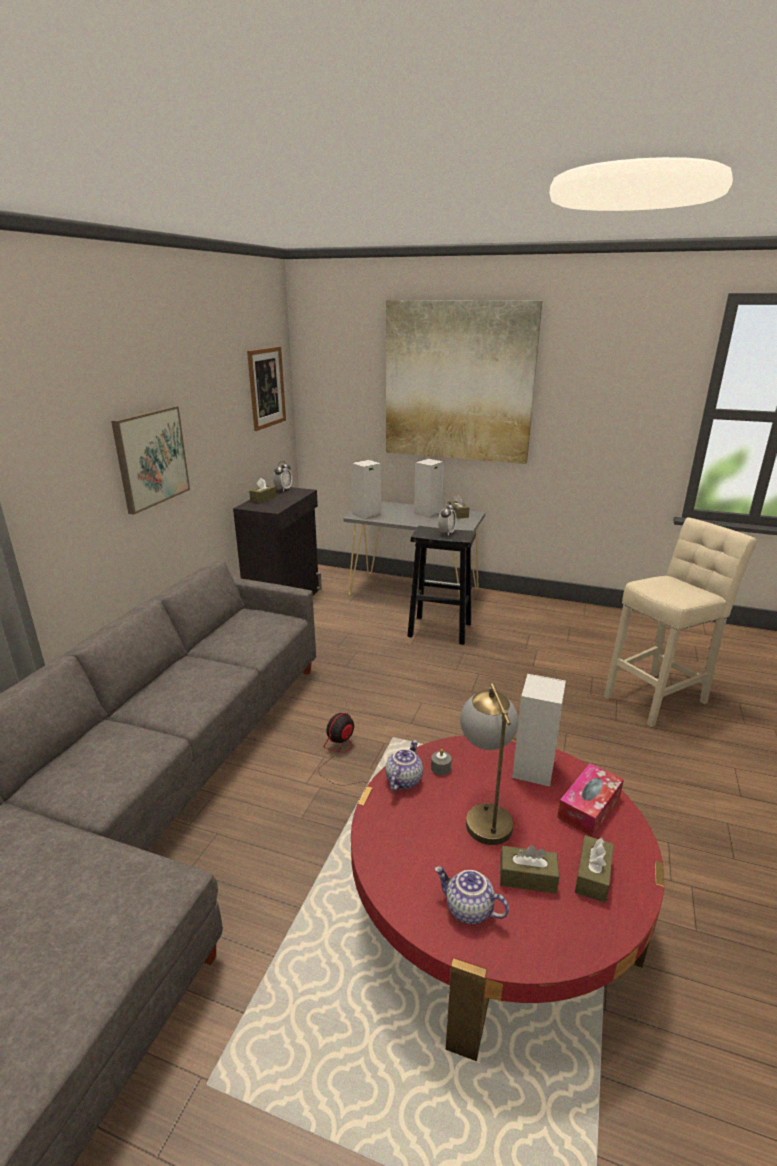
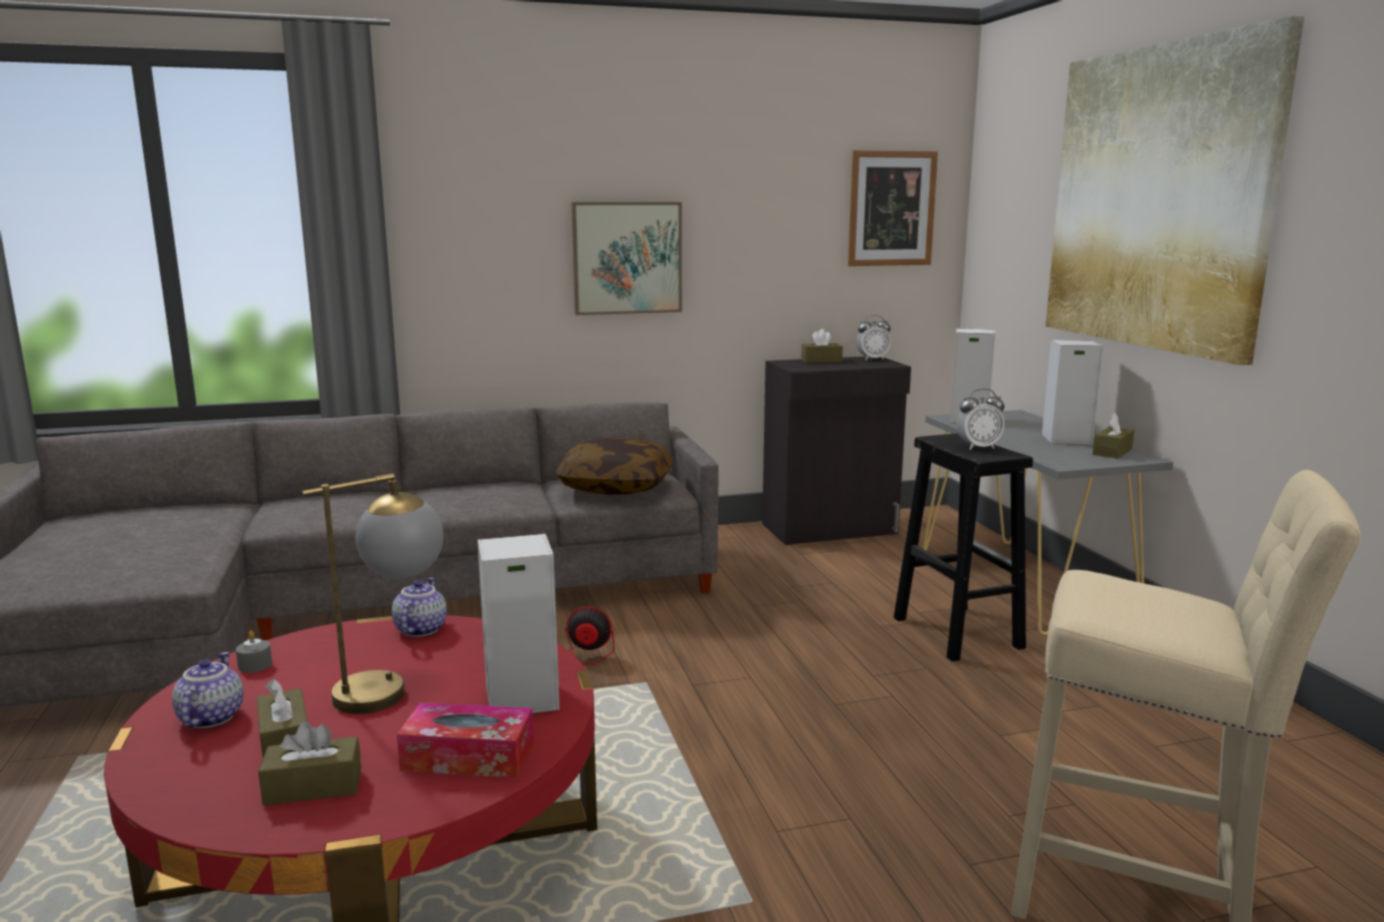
camera: 55 degrees right, 10 degrees down
(252, 632) = (616, 486): none -> pillow
(403, 780) = (419, 629): teapot -> teapot turned 75 degrees counterclockwise
(440, 768) = (463, 643): grey candle -> grey candle (255, 665)

